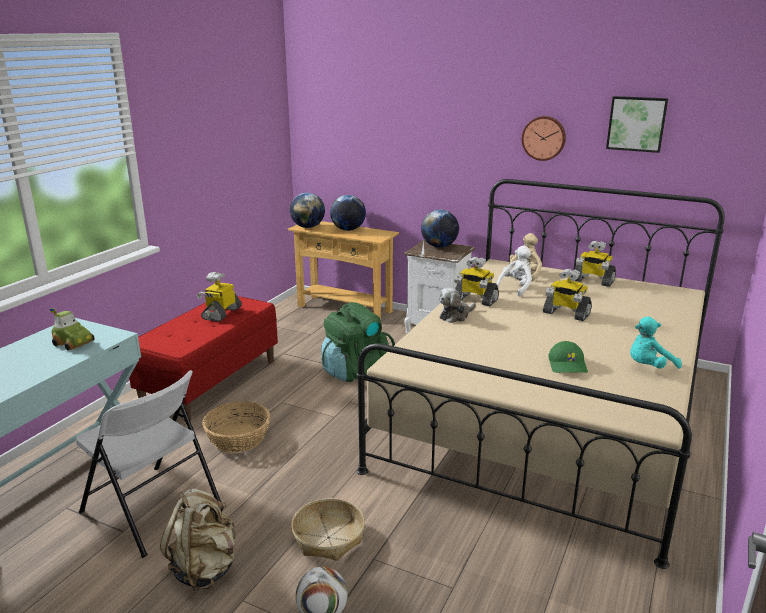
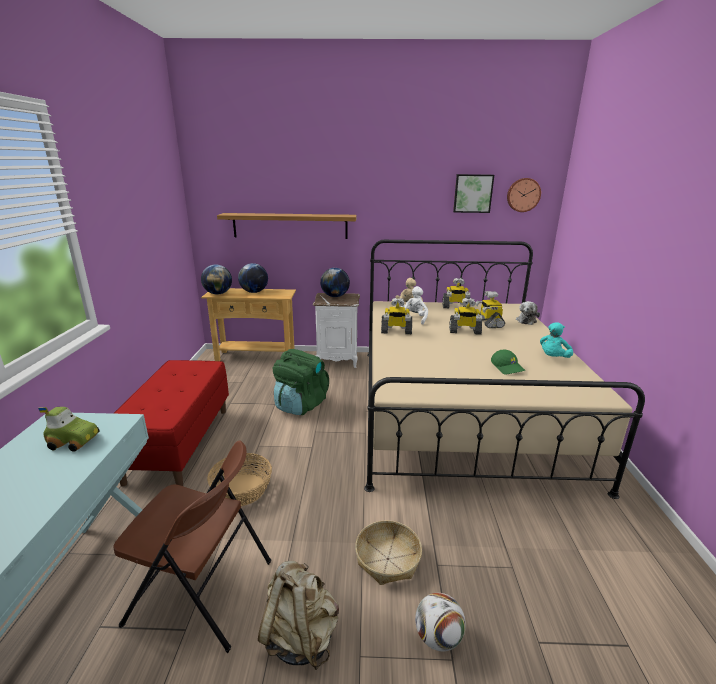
camera: 25 degrees left, 0 degrees up
(150, 509) = (201, 592): white chair -> brown chair
(221, 313) = (181, 378): toy robot -> toy robot (489, 323)
(397, 152) = (290, 226): none -> shelf
(455, 316) = (395, 345): plush toy -> plush toy (526, 320)
(544, 138) = (408, 207): wall clock -> wall clock (523, 195)

